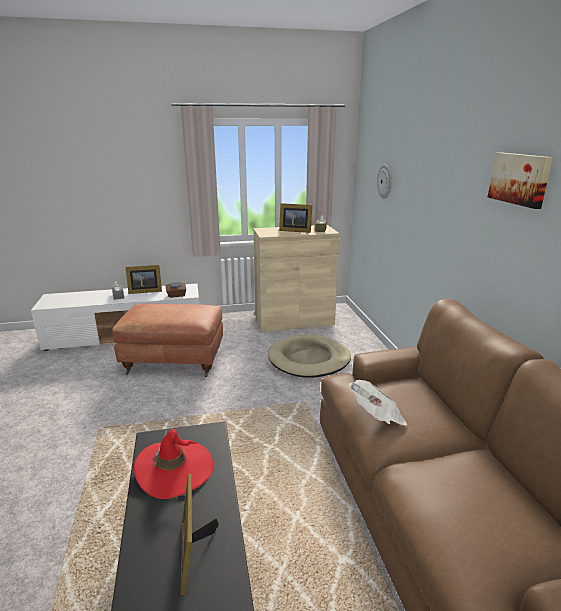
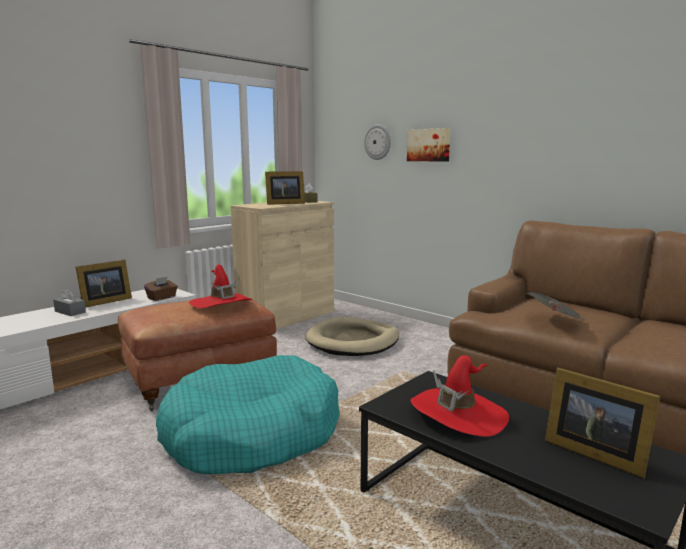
camera: 35 degrees left, 10 degrees down
(150, 414) = (251, 434): none -> turquoise dog bed
(182, 314) = (221, 304): none -> red hat
(520, 179) = (578, 104): picture -> picture (429, 145)

